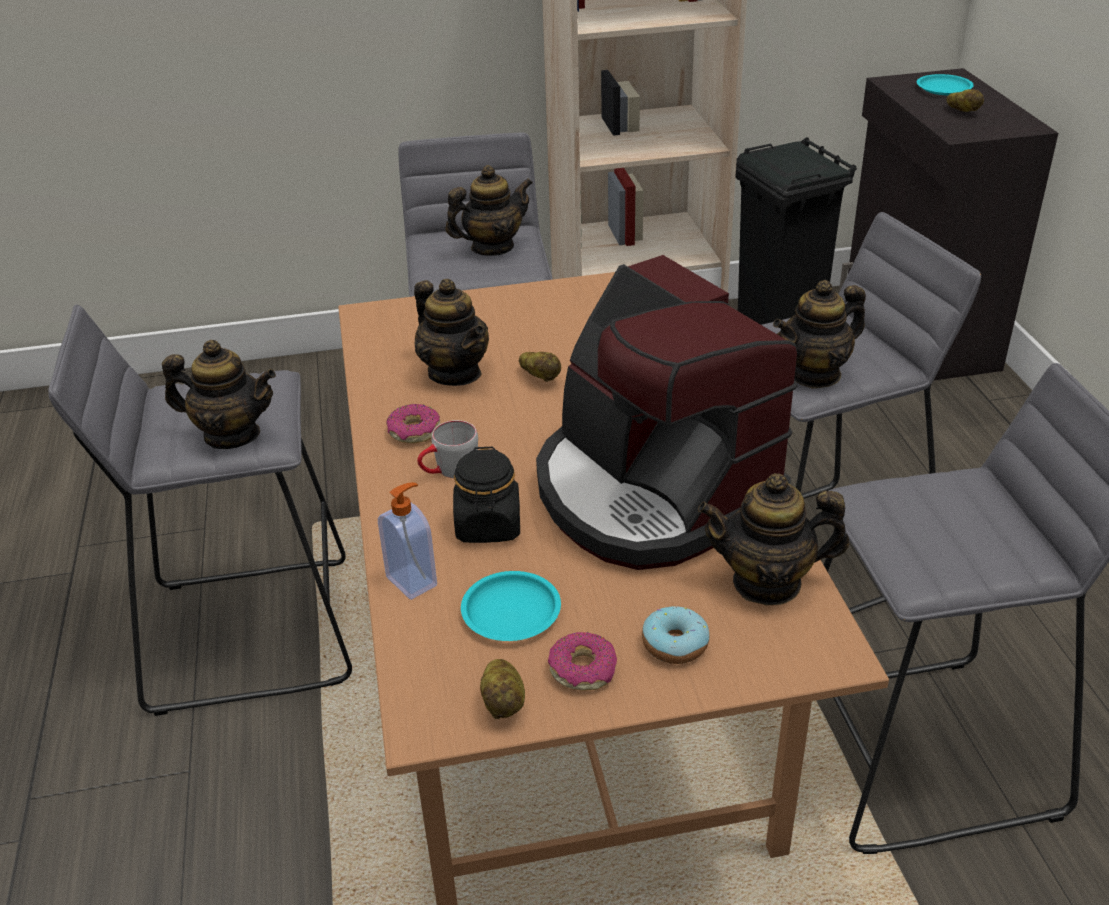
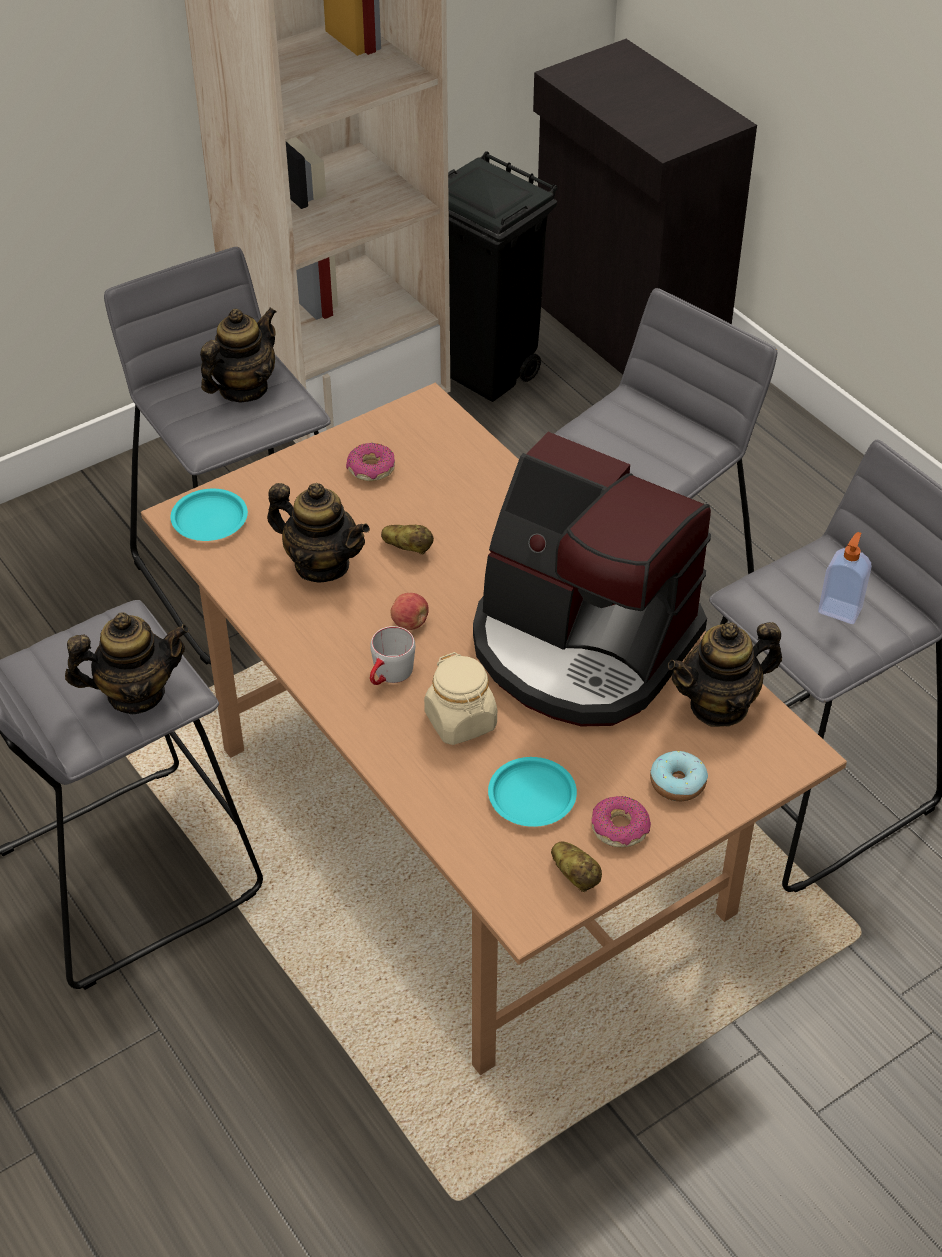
camera: 25 degrees left, 10 degrees up
(413, 581) = (431, 794): soap dispenser -> soap dispenser (840, 609)
(414, 432) = (327, 643): donut -> donut (371, 469)
(488, 525) = (461, 721): black jar -> beige jar
(500, 434) = (410, 623): none -> apple
(814, 374) = (646, 473): teapot -> none
(944, 89) = (621, 76): turquoise plate -> turquoise plate (210, 520)
(963, 112) = (655, 110): potato -> none

